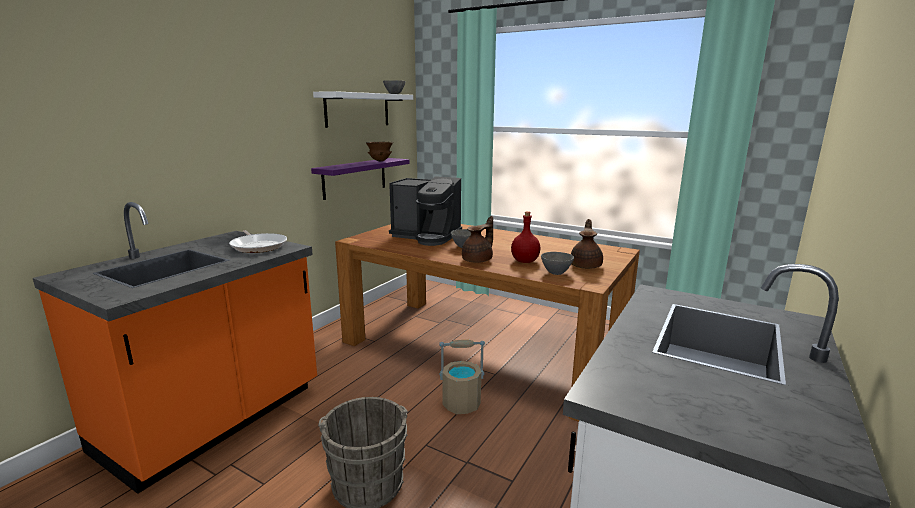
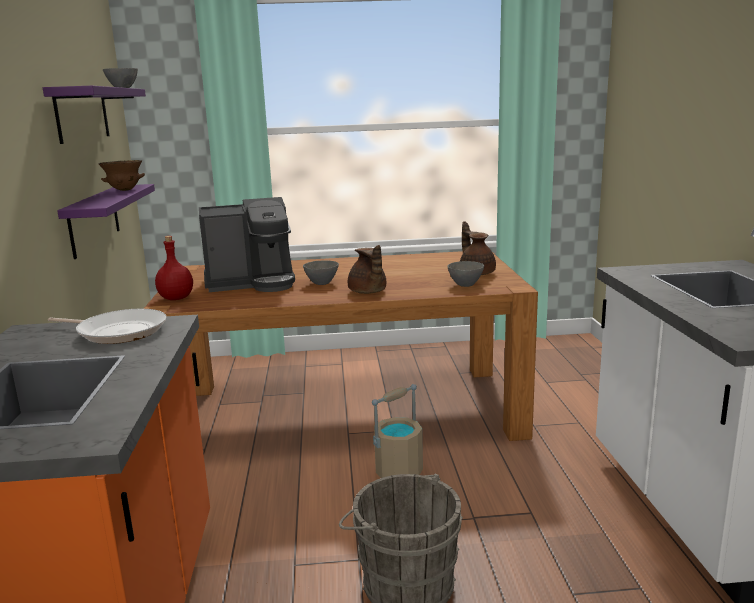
camera: 35 degrees left, 0 degrees up
(357, 110) = (82, 114): white shelf -> purple shelf
(478, 260) = (368, 292): brown teapot -> brown teapot turned 150 degrees clockwise
(524, 261) = (415, 282): red bottle -> red bottle (176, 298)

